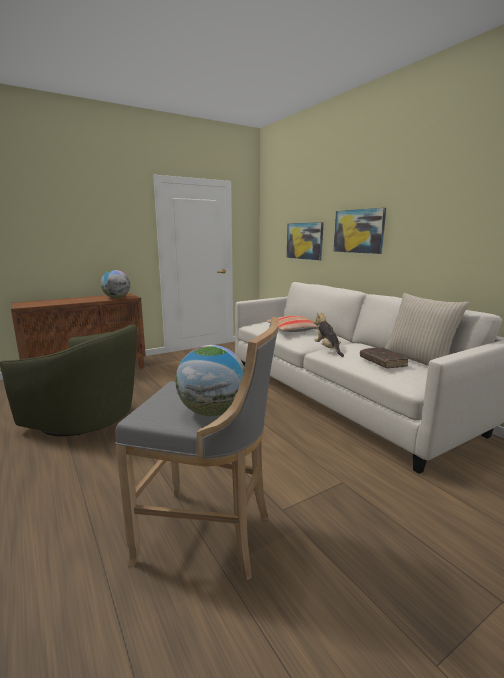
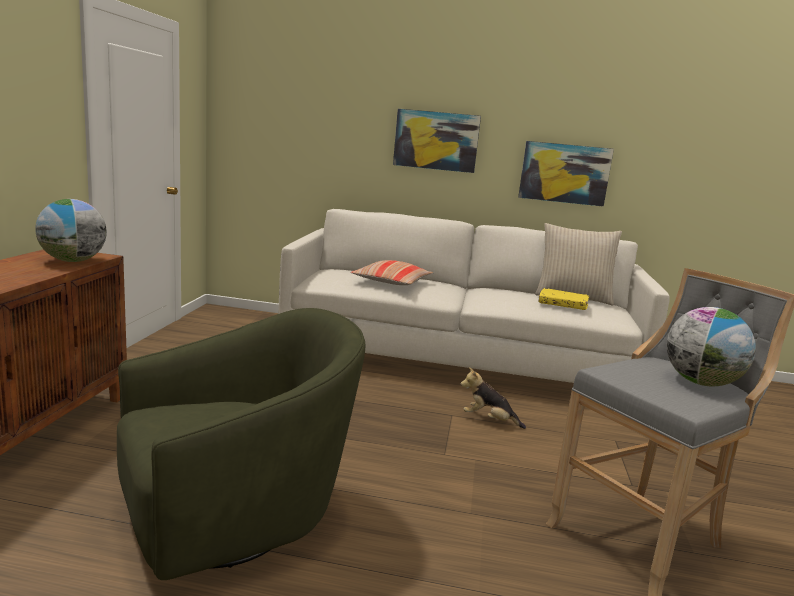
camera: 50 degrees left, 0 degrees up
(304, 241) = (328, 144): picture -> picture (564, 173)
(327, 349) = (485, 301): plush toy -> plush toy (489, 420)
(382, 362) = (562, 305): brown book -> yellow book

